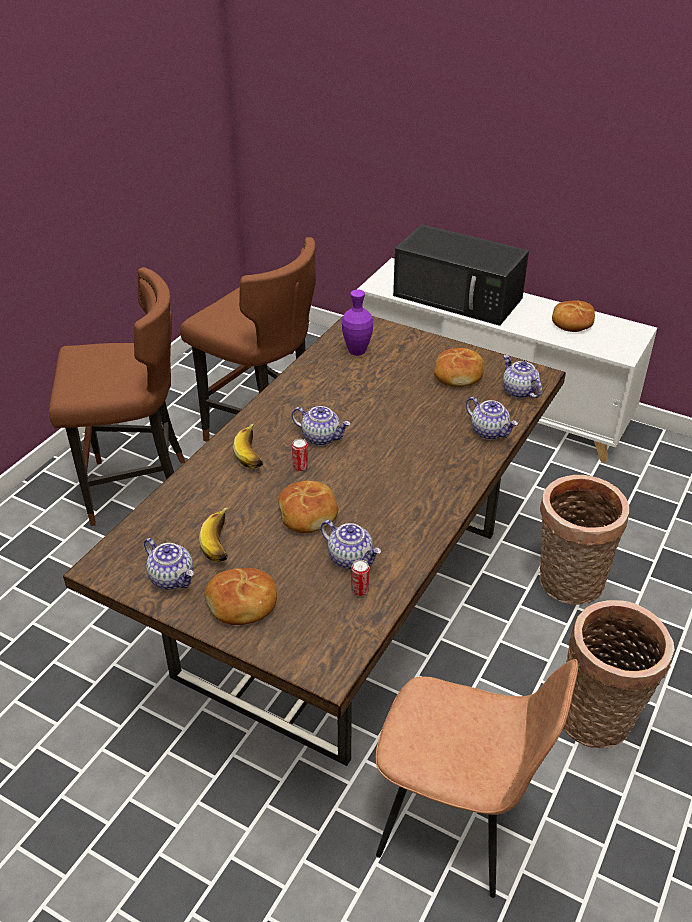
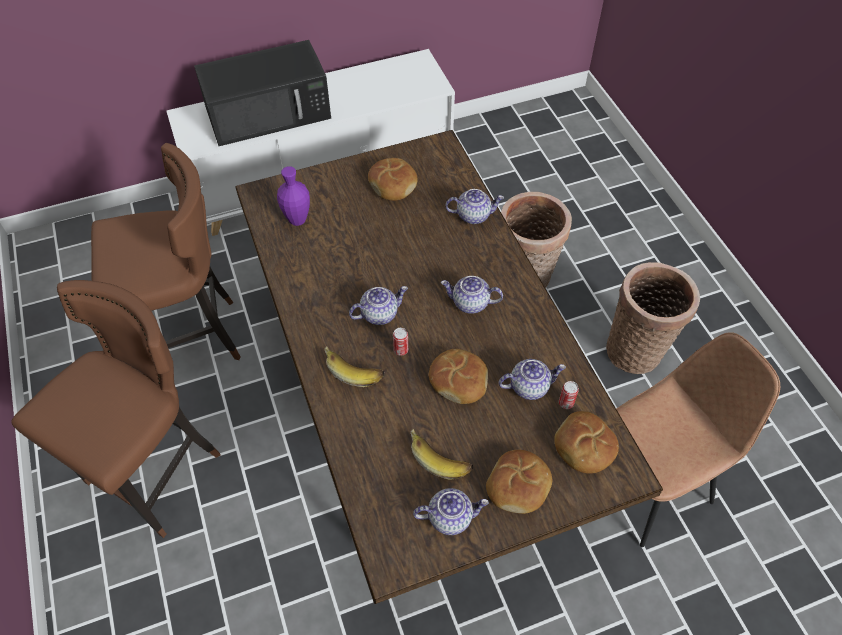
camera: 50 degrees left, 15 degrees up
(518, 391) = (447, 168): teapot -> teapot (470, 303)
(572, 322) = (374, 81): bread -> bread (583, 447)

